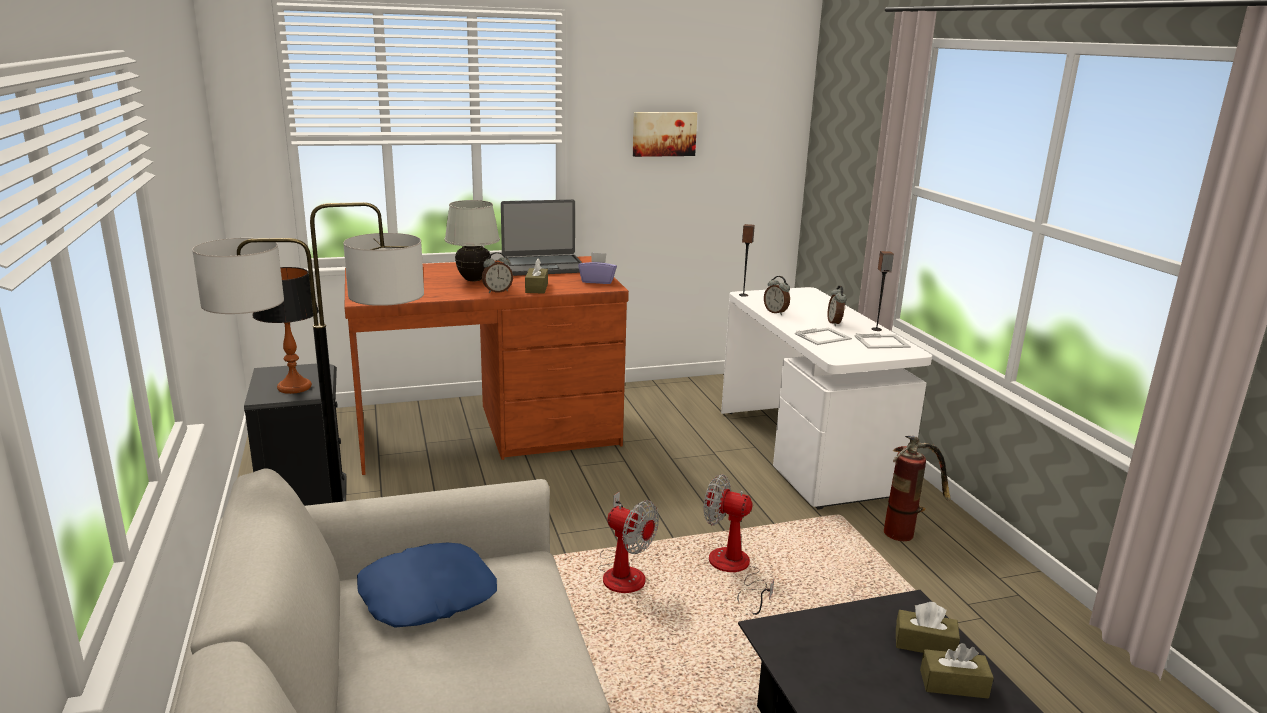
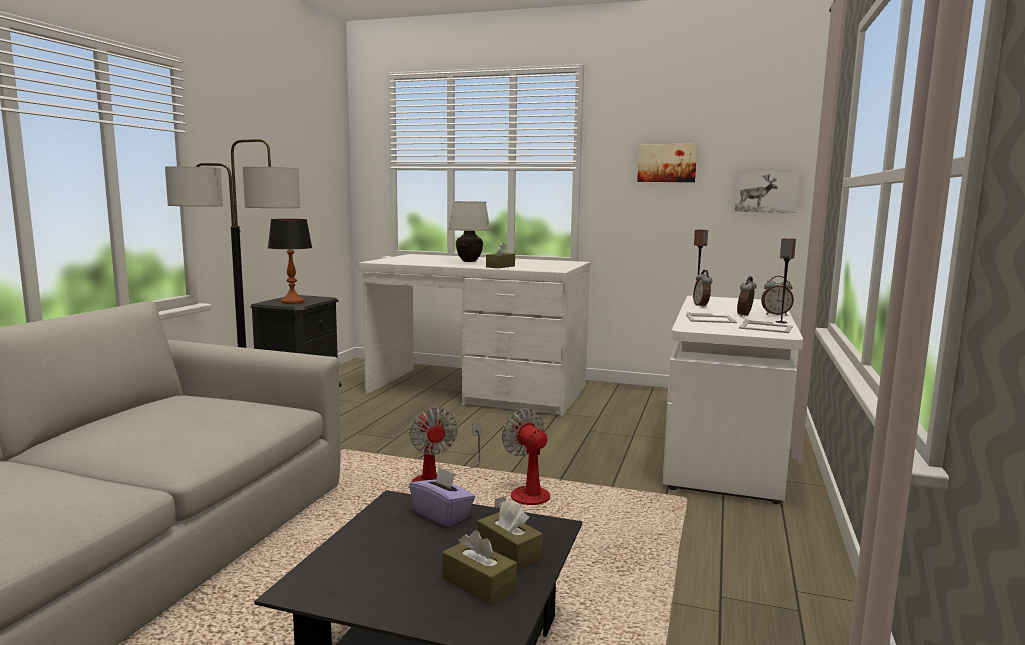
camera: 35 degrees right, 10 degrees down
(427, 595) = (197, 406): blue pillow -> none
(489, 432) = (478, 390): brown desk -> white desk
(497, 291) = (469, 265): alarm clock -> alarm clock (775, 314)
(543, 266) = (536, 261): laptop -> none
(597, 281) = (555, 268): purple tissue box -> purple tissue box (442, 515)
(761, 164) = (766, 192): none -> picture
(906, 529) = (743, 526): fire extinguisher -> none

